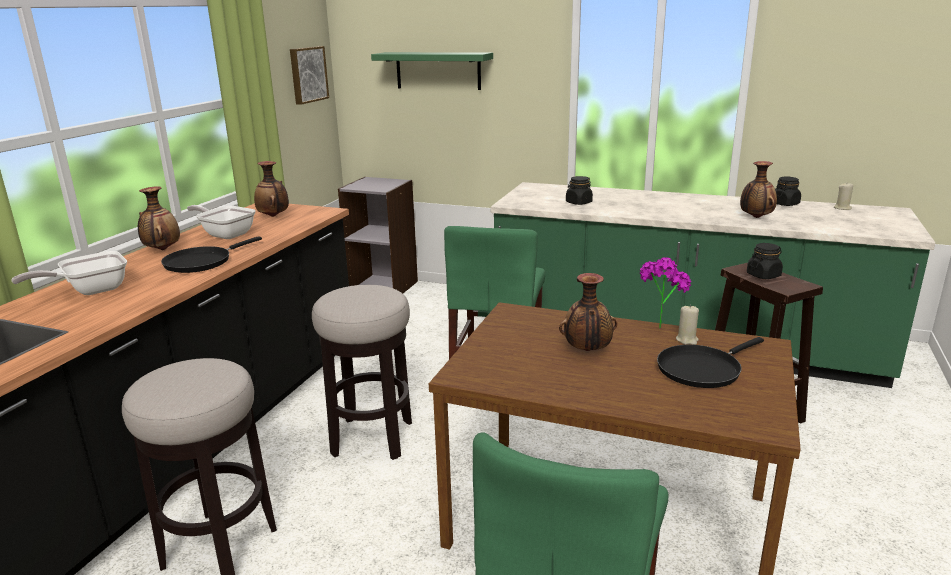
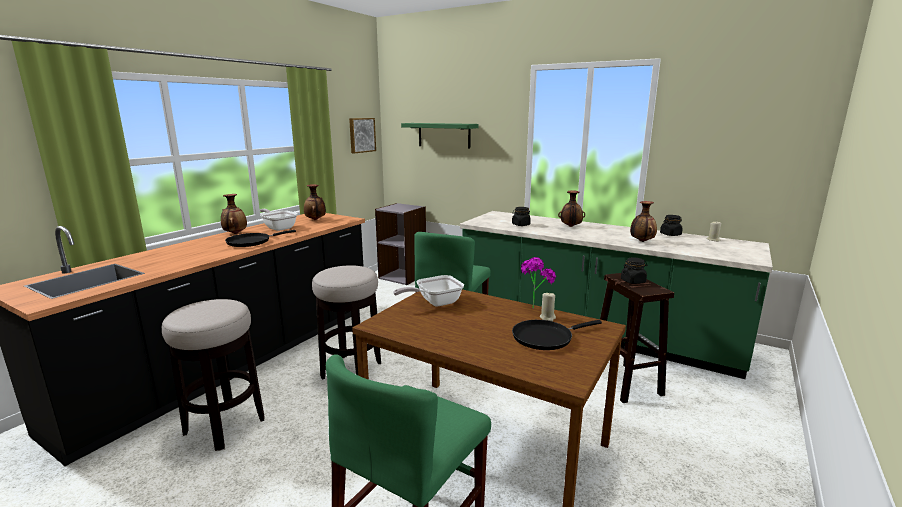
camera: 10 degrees right, 5 degrees down
(90, 290) = (175, 252): frying pan -> frying pan (435, 303)
(587, 350) = (472, 317): vase -> vase (570, 226)

